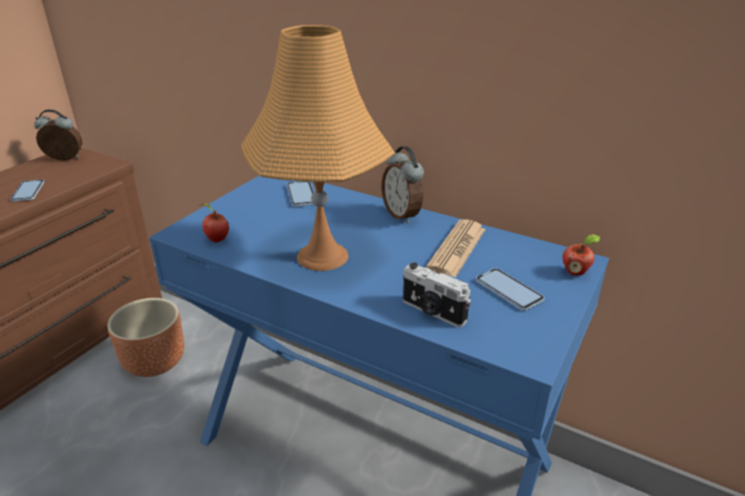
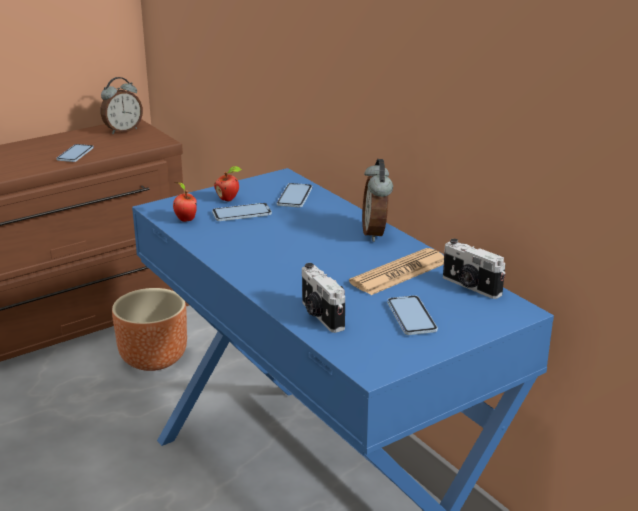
camera: 25 degrees right, 5 degrees down
(64, 160) = (123, 130): alarm clock -> alarm clock turned 120 degrees clockwise
(267, 221) = (241, 213): none -> phone
(323, 256) = (265, 252): orange table lamp -> none
(524, 247) = (470, 286): none -> camera
(576, 272) = (499, 318): apple -> apple (229, 199)

